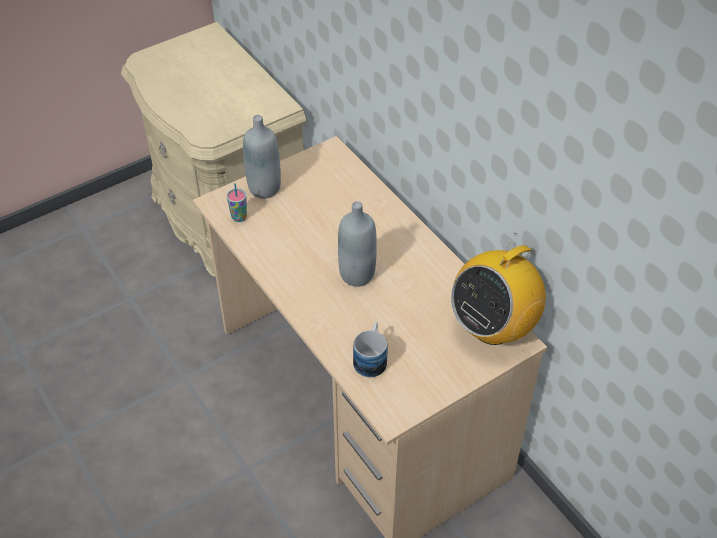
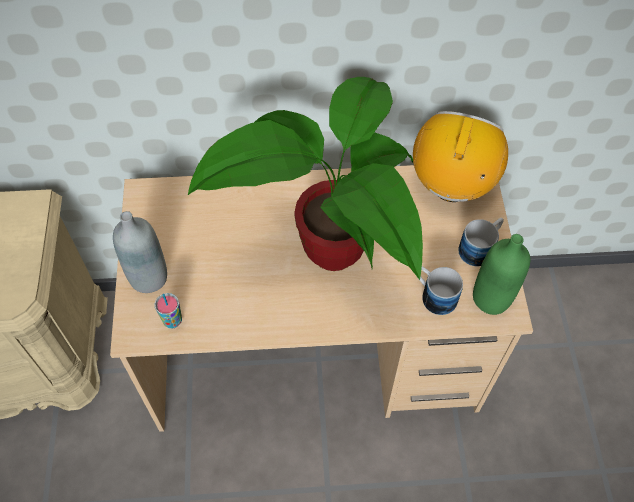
camera: 60 degrees left, 10 degrees up
(357, 274) = (324, 255): grey bottle -> potted plant
(397, 399) = (491, 298): none -> green bottle
(443, 372) = (480, 248): none -> mug
(493, 327) = (452, 185): radio -> radio turned 150 degrees counterclockwise

